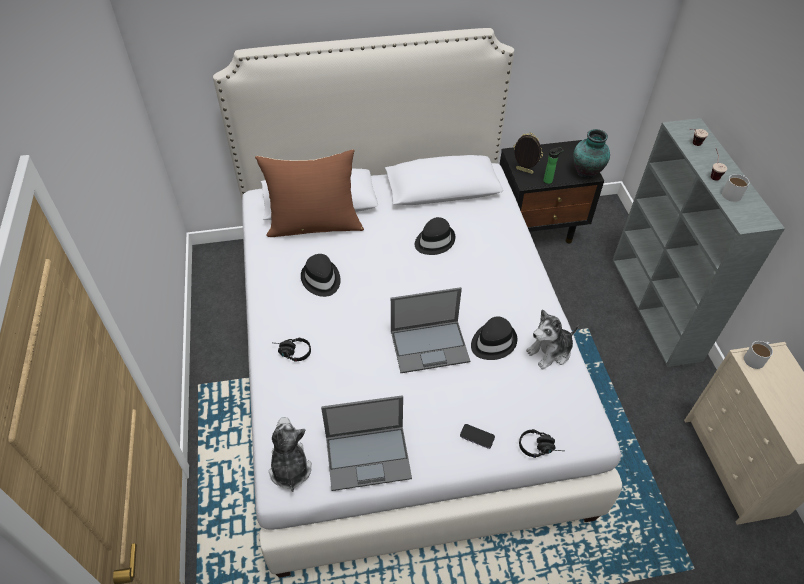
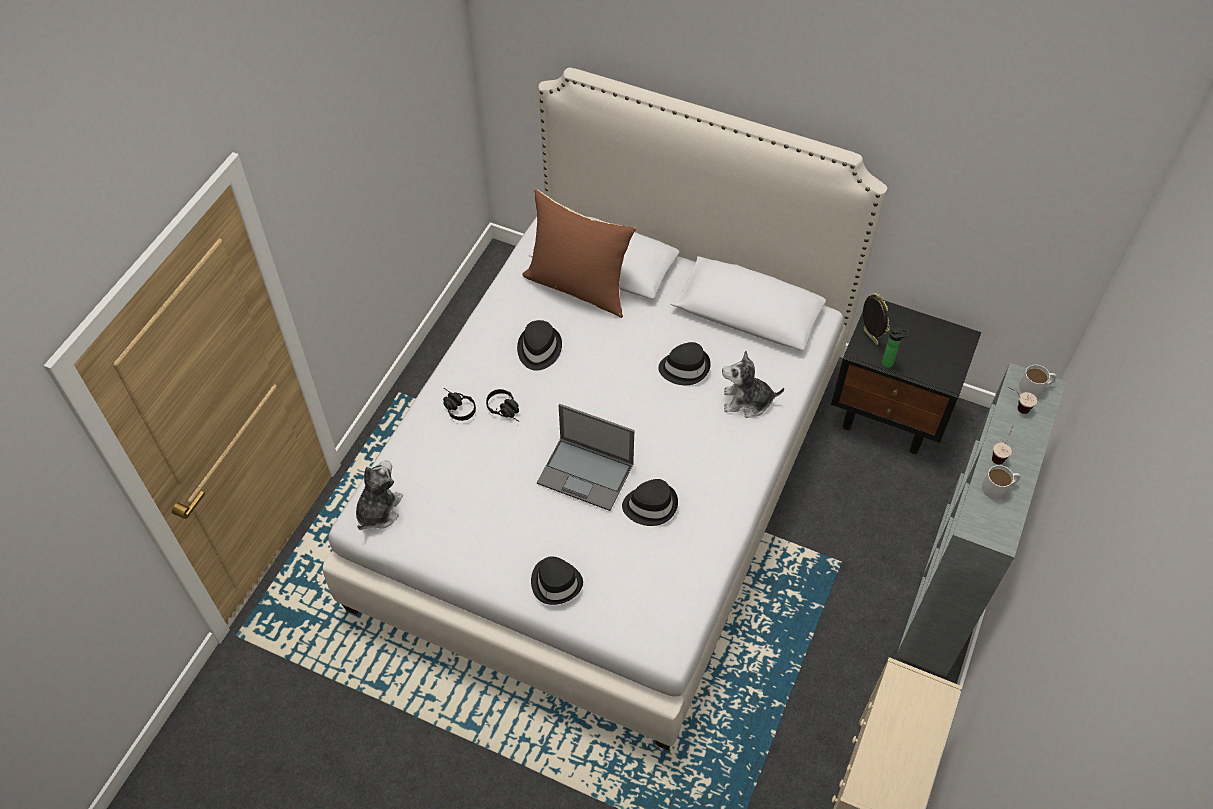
camera: 35 degrees right, 5 degrees up
(369, 457) = (448, 541): laptop -> none
(477, 437) = (556, 582): phone -> black hat
(540, 447) = (605, 627): black headphones -> black headphones (506, 410)
(550, 351) = (699, 547): plush toy -> plush toy (747, 401)
(587, 172) = (946, 377): vase -> none
(756, 358) = (909, 681): white mug -> white mug (1036, 387)

